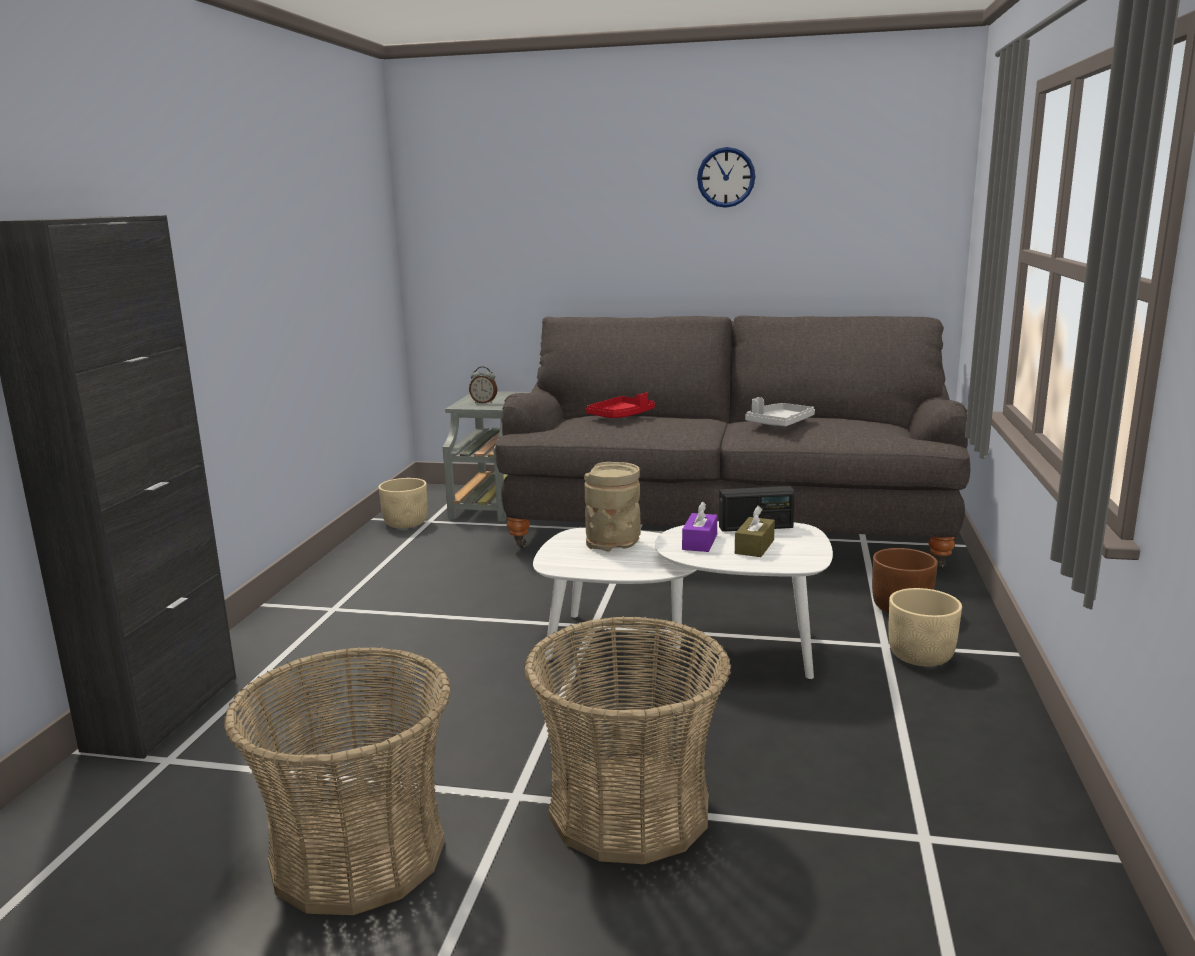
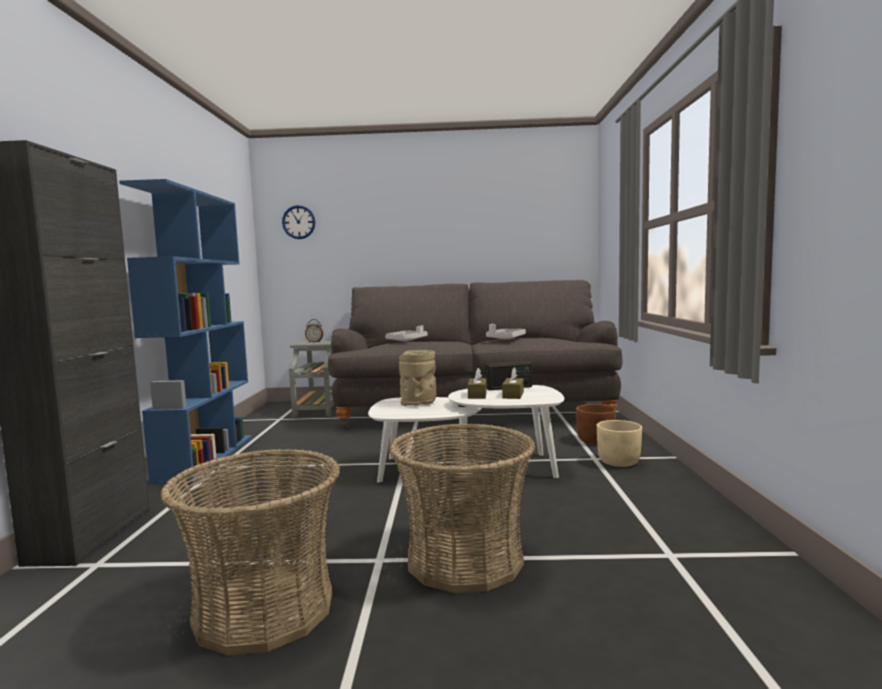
camera: 10 degrees left, 10 degrees down
(318, 589) = (206, 457): none -> blue bookcase
(406, 523) = (263, 421): beige planter -> none
(621, 416) = (407, 340): red tray -> grey tray
(699, 542) = (477, 395): purple tissue box -> brown tissue box
(726, 177) = (459, 206): wall clock -> wall clock (298, 222)

